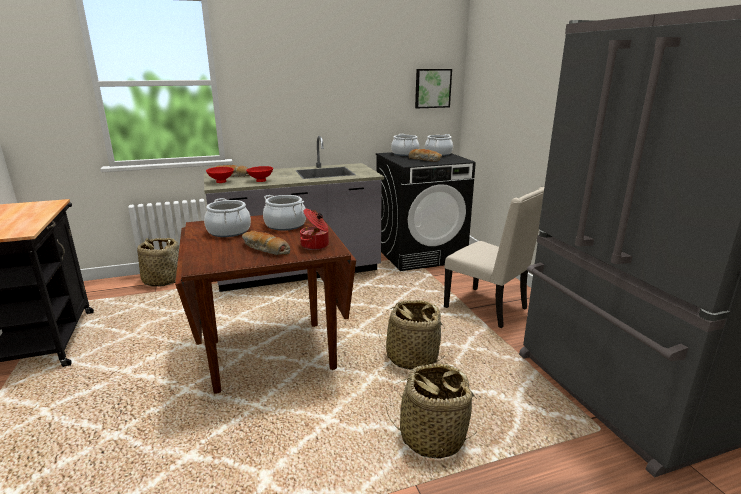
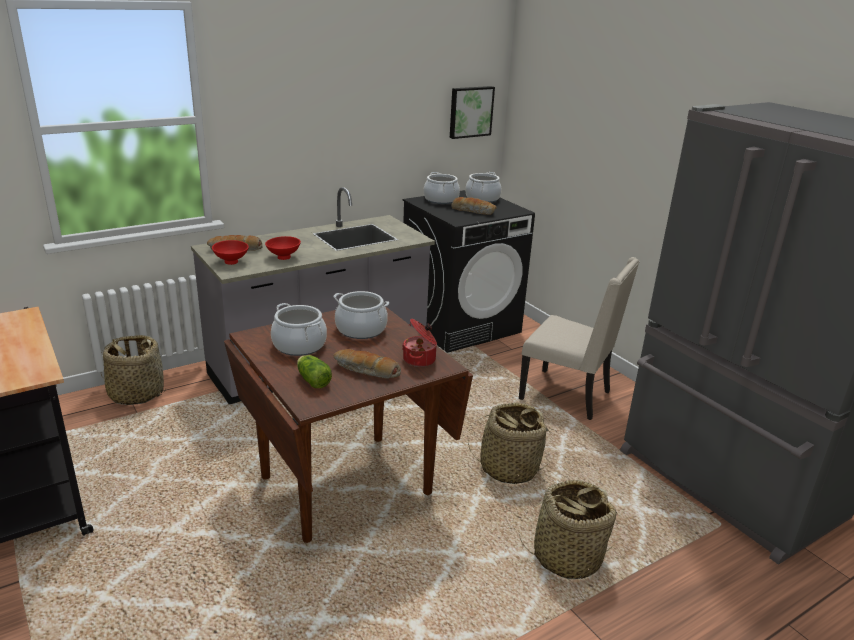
camera: 15 degrees left, 5 degrees up
(217, 252) = (312, 380): none -> lettuce

